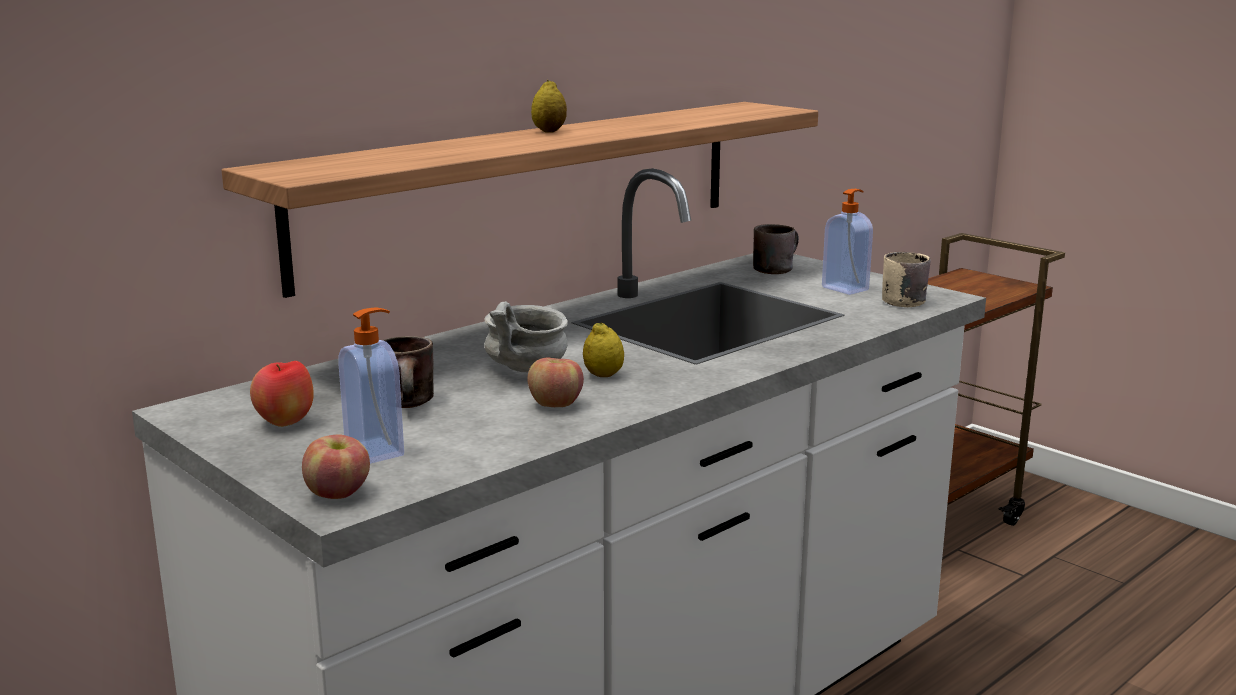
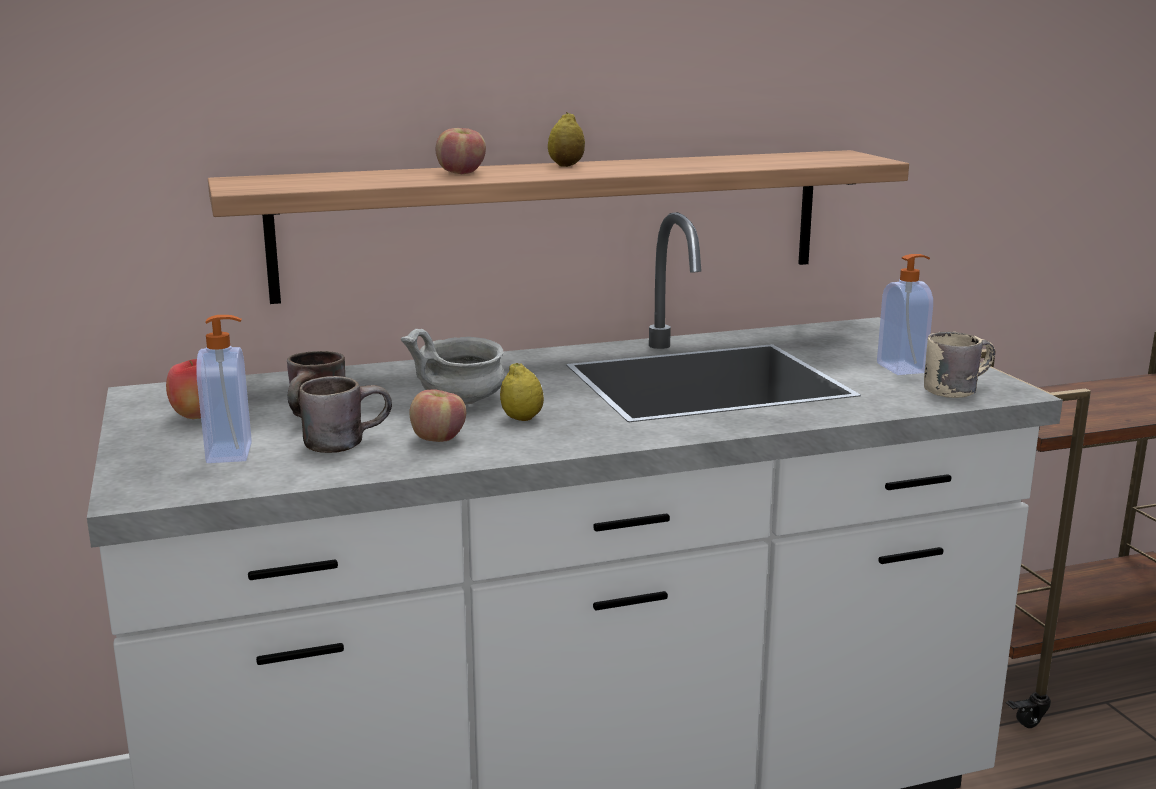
camera: 25 degrees right, 0 degrees up
(338, 493) = (149, 484): apple -> apple (461, 173)
(774, 268) = (852, 337): brown mug -> brown mug (344, 440)

